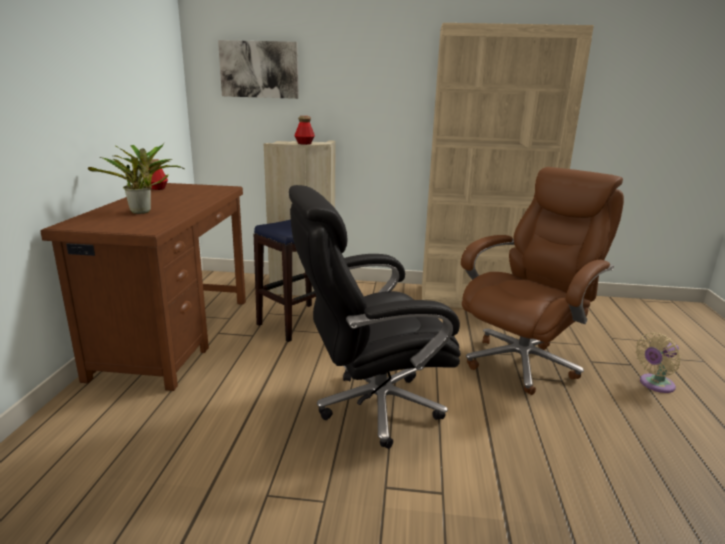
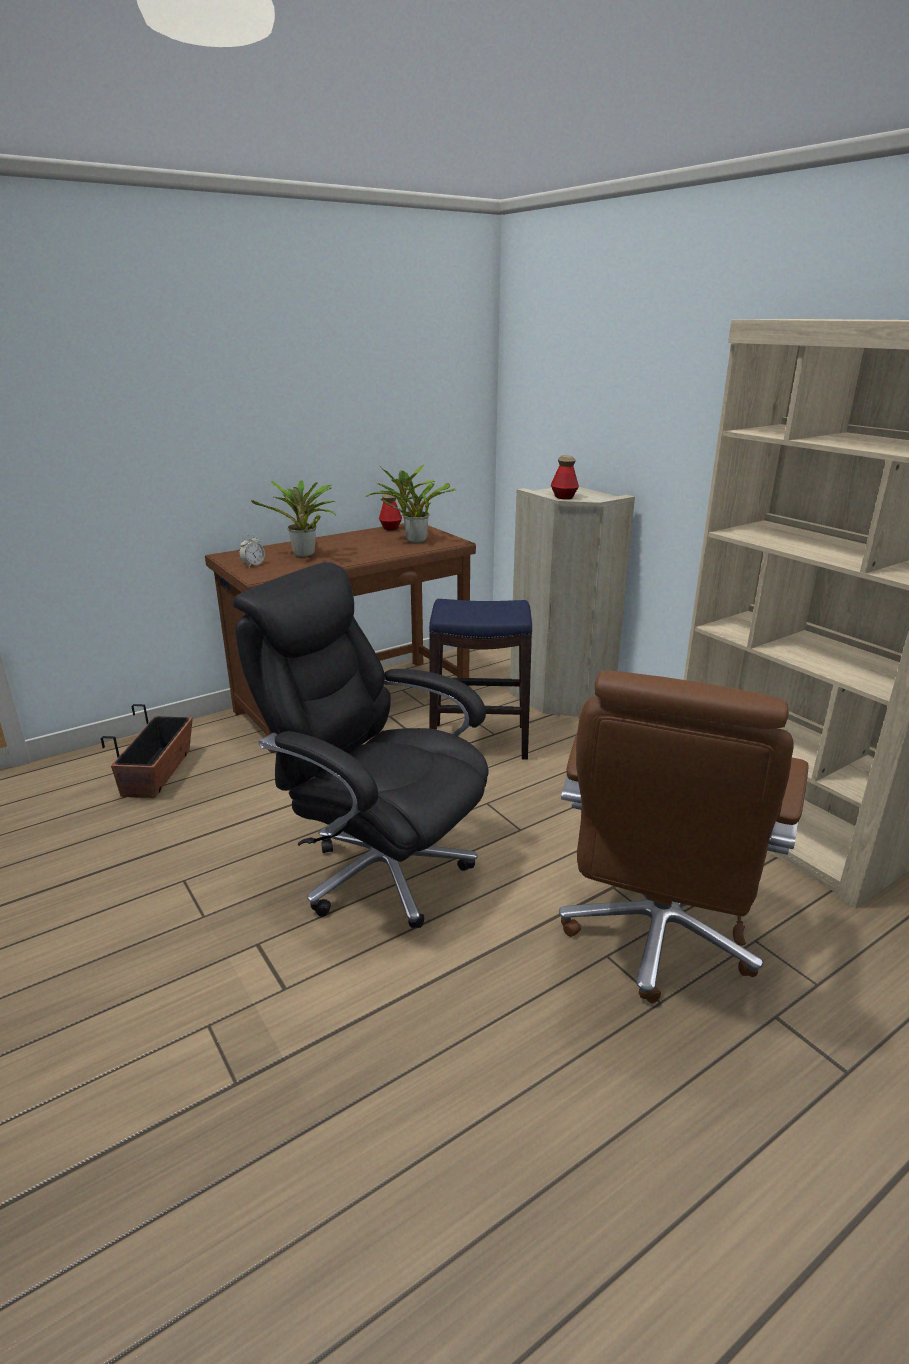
camera: 50 degrees right, 5 degrees up
(92, 453) = (158, 773): none -> planter
(116, 225) = (253, 565): none -> alarm clock
(198, 191) = (413, 540): none -> potted plant
(259, 69) = (565, 379): picture -> none
(524, 362) = (656, 944): brown office chair -> brown office chair turned 105 degrees clockwise
(654, 384) = (818, 1126): beige fan -> none

